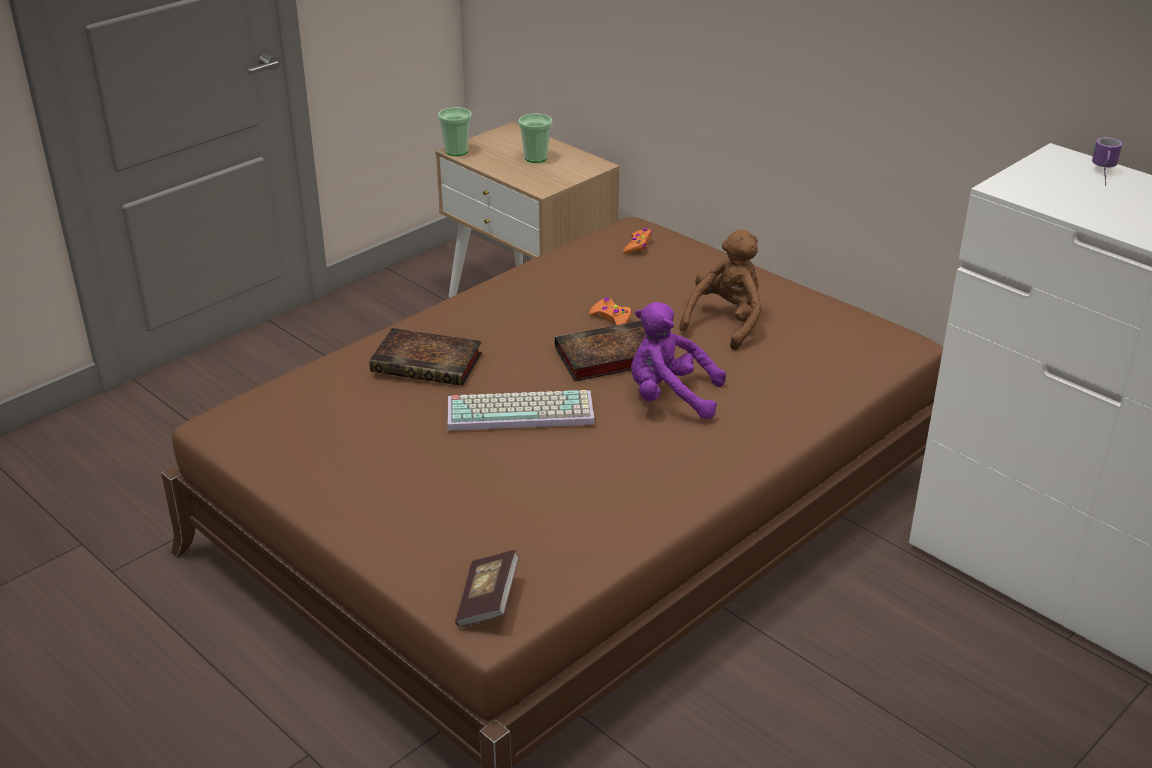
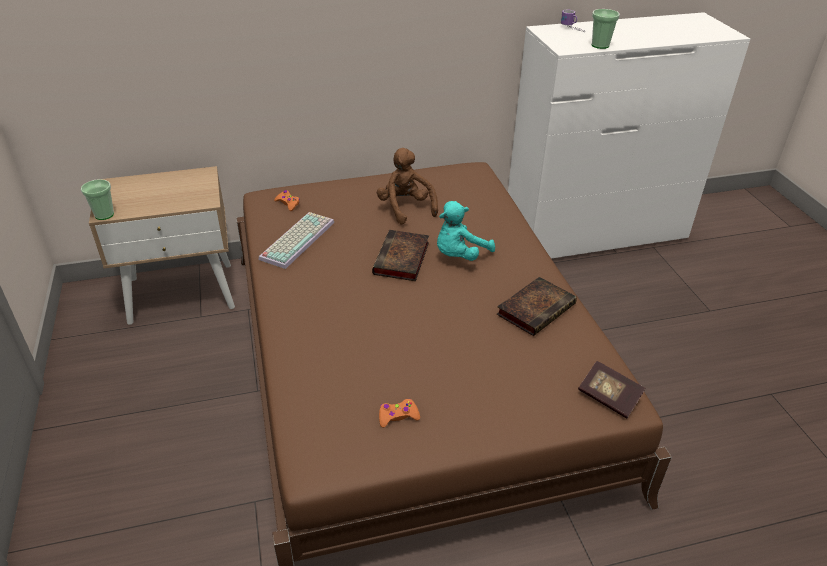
camera: 60 degrees left, 5 degrees up
(429, 363) = (338, 331): book -> book (536, 308)
(522, 411) = (429, 312): keyboard -> keyboard (297, 239)
(535, 158) = (162, 189): cup -> cup (600, 45)
(611, 318) = (359, 242): orange game controller -> orange game controller (398, 416)
(670, 397) = (459, 255): purple plush toy -> turquoise plush toy

